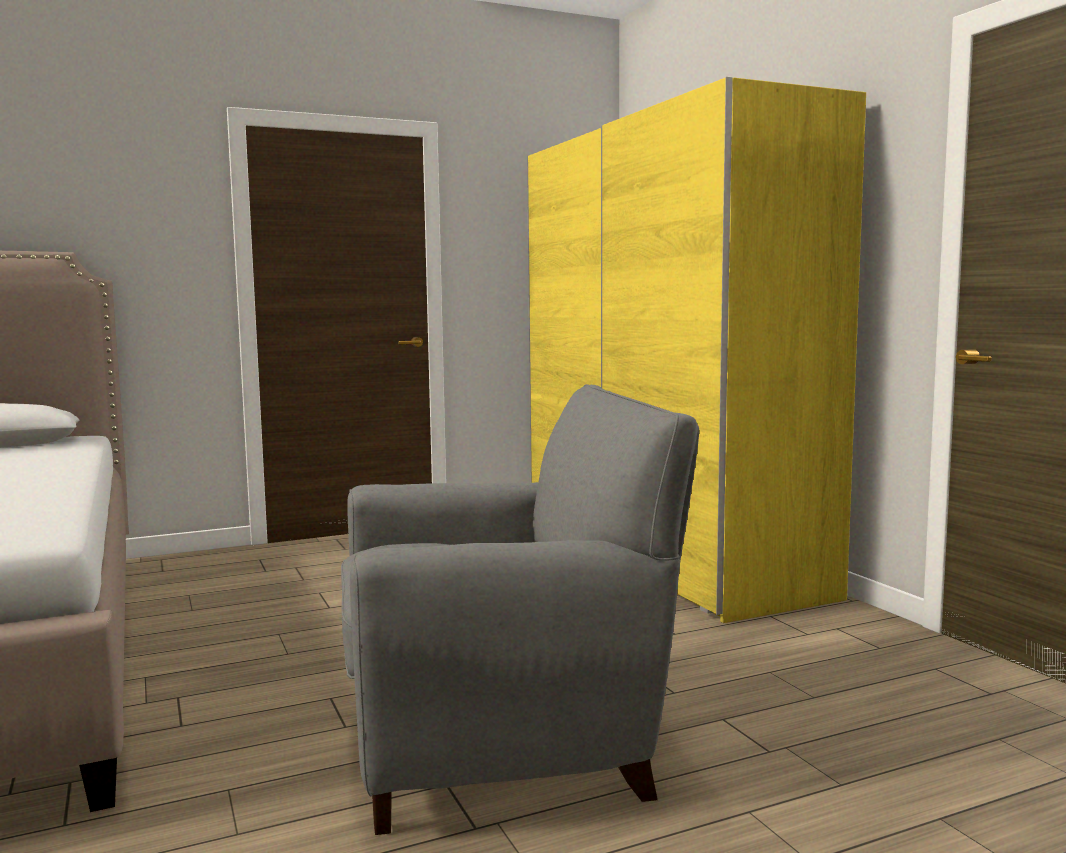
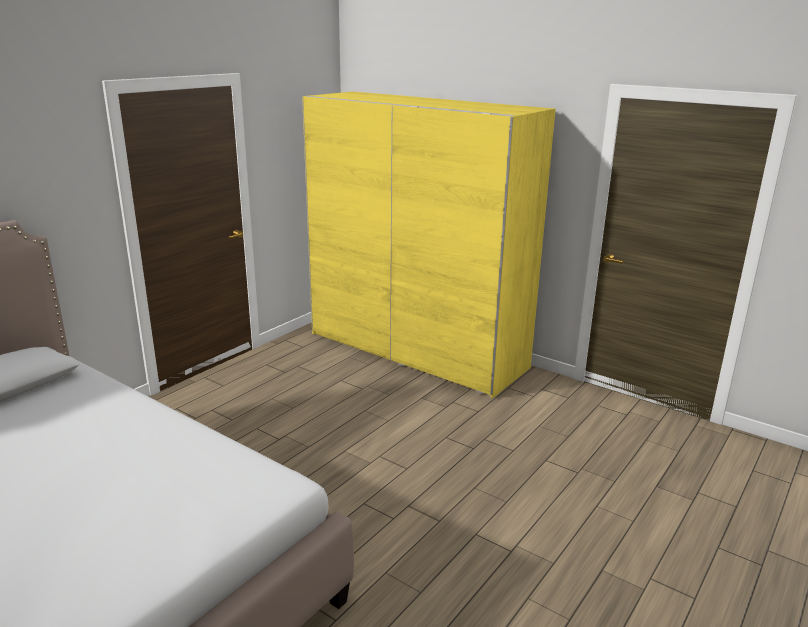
camera: 30 degrees left, 15 degrees up
(504, 743) = (474, 503): grey armchair -> none

